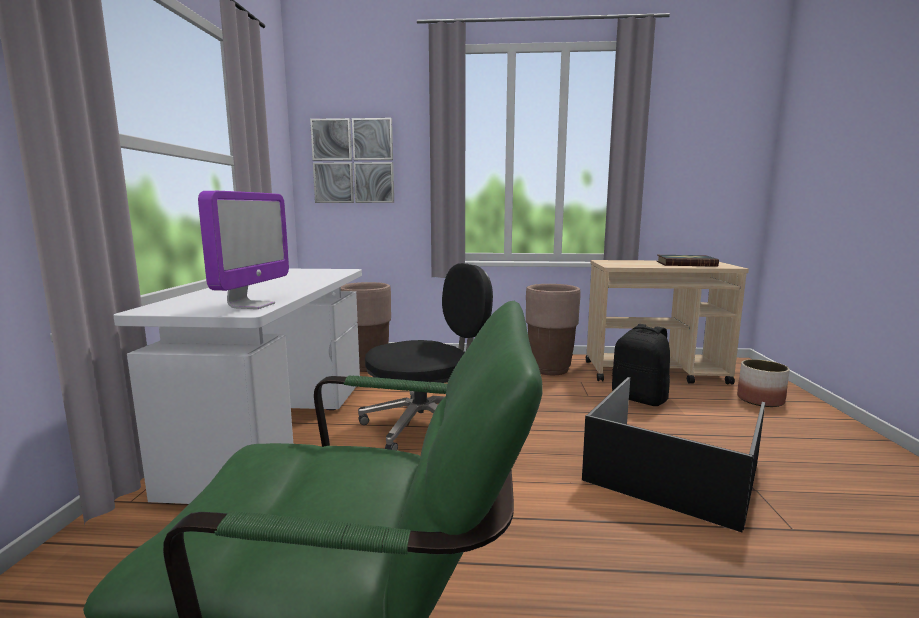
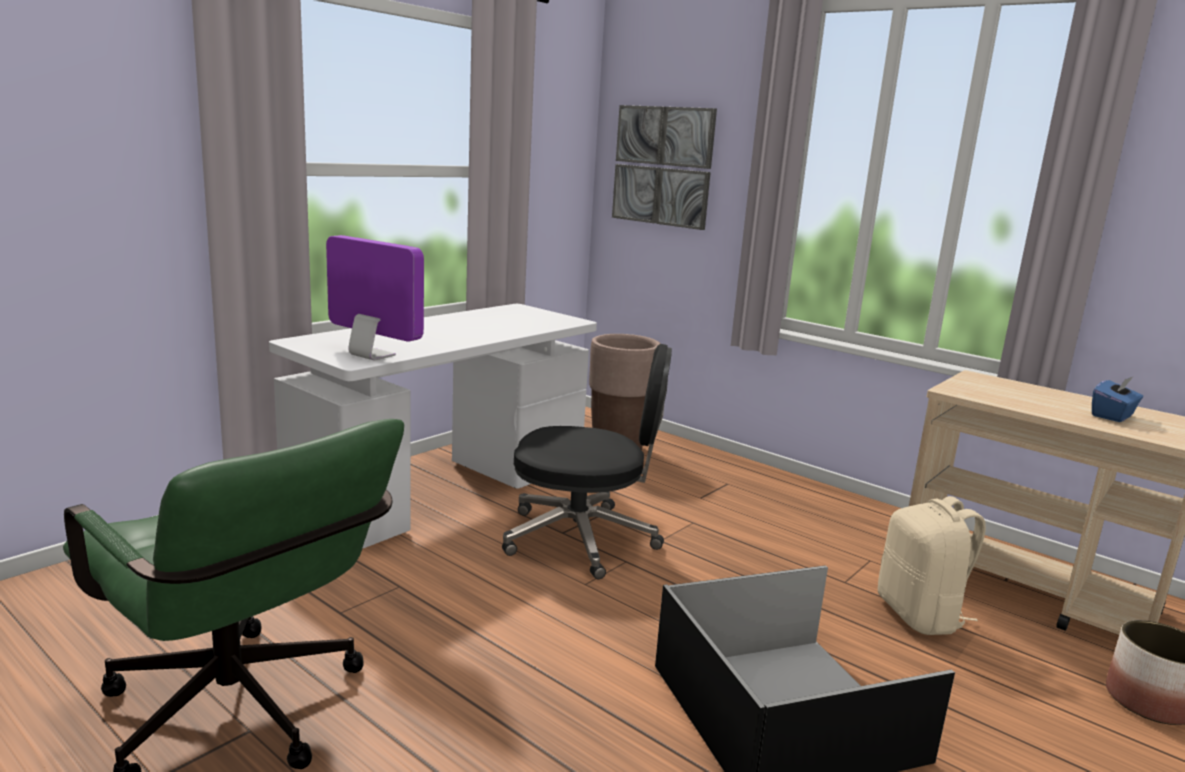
camera: 35 degrees right, 5 degrees up
(252, 306) = (372, 356): monitor -> monitor turned 105 degrees counterclockwise
(550, 369) = (852, 528): brown planter -> none
(640, 398) = (920, 615): black backpack -> beige backpack
(685, 263) = (1113, 416): book -> blue tissue box

